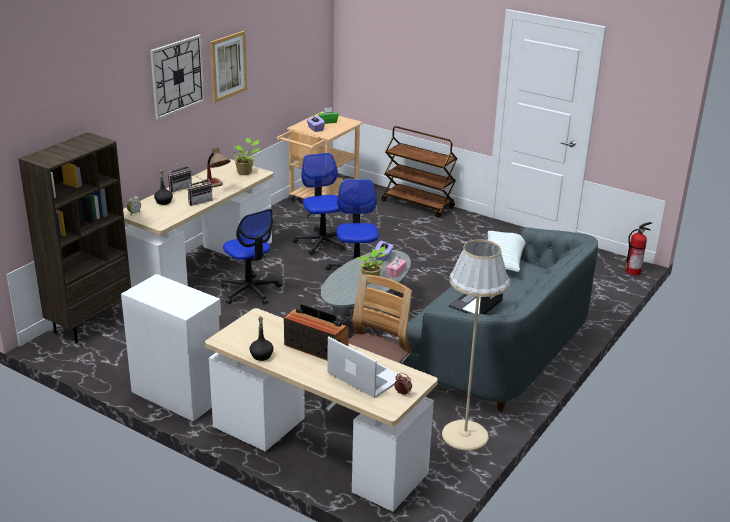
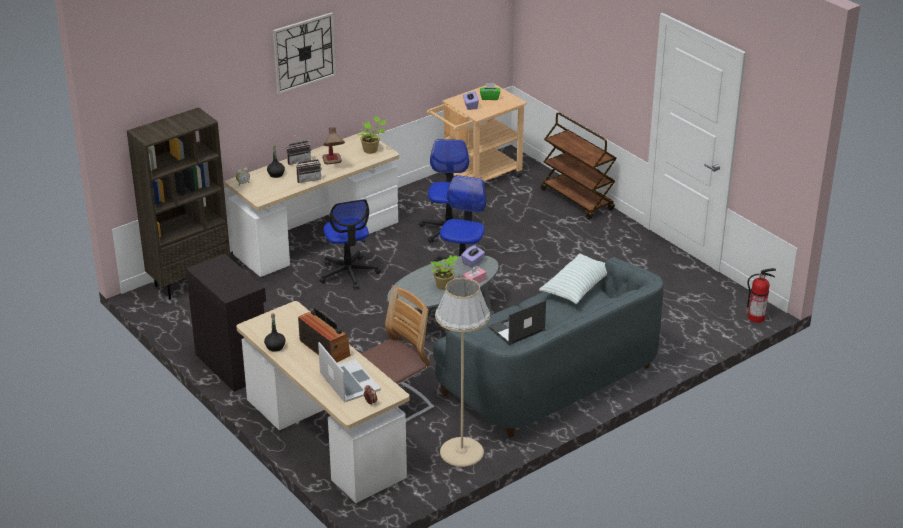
camera: 20 degrees right, 5 degrees up
(177, 394) = (233, 364): white cabinet -> black cabinet
(228, 66) = (367, 40): picture -> none

